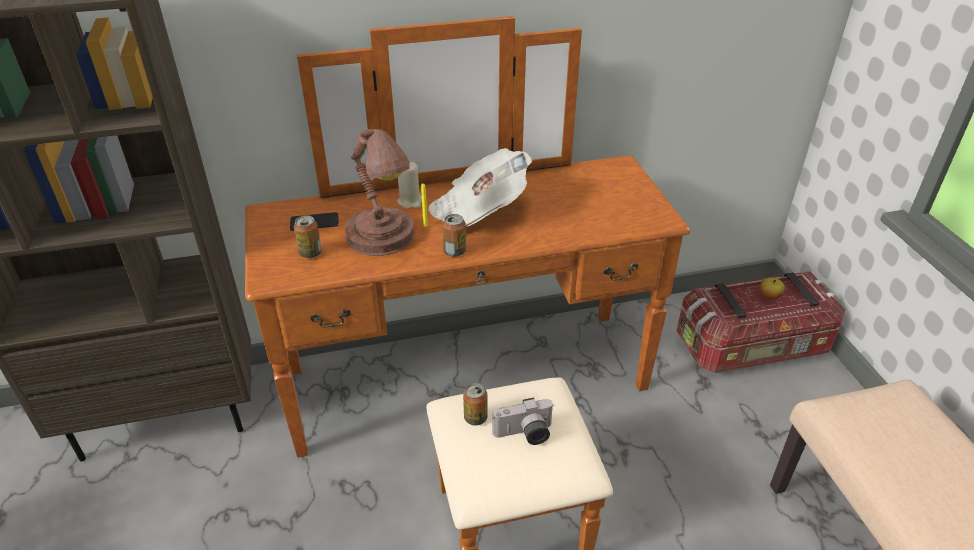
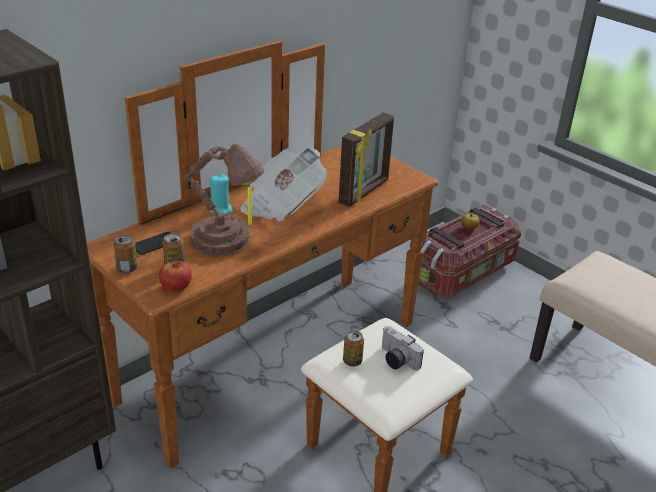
camera: 30 degrees left, 5 degrees down
(292, 275) = (176, 287): none -> apple
(410, 201) = (221, 209): beige candle -> turquoise candle
(454, 251) = (290, 236): can -> can (127, 268)
(524, 435) = (395, 360): camera -> camera turned 90 degrees clockwise
(584, 221) = (365, 192): none -> picture frame

